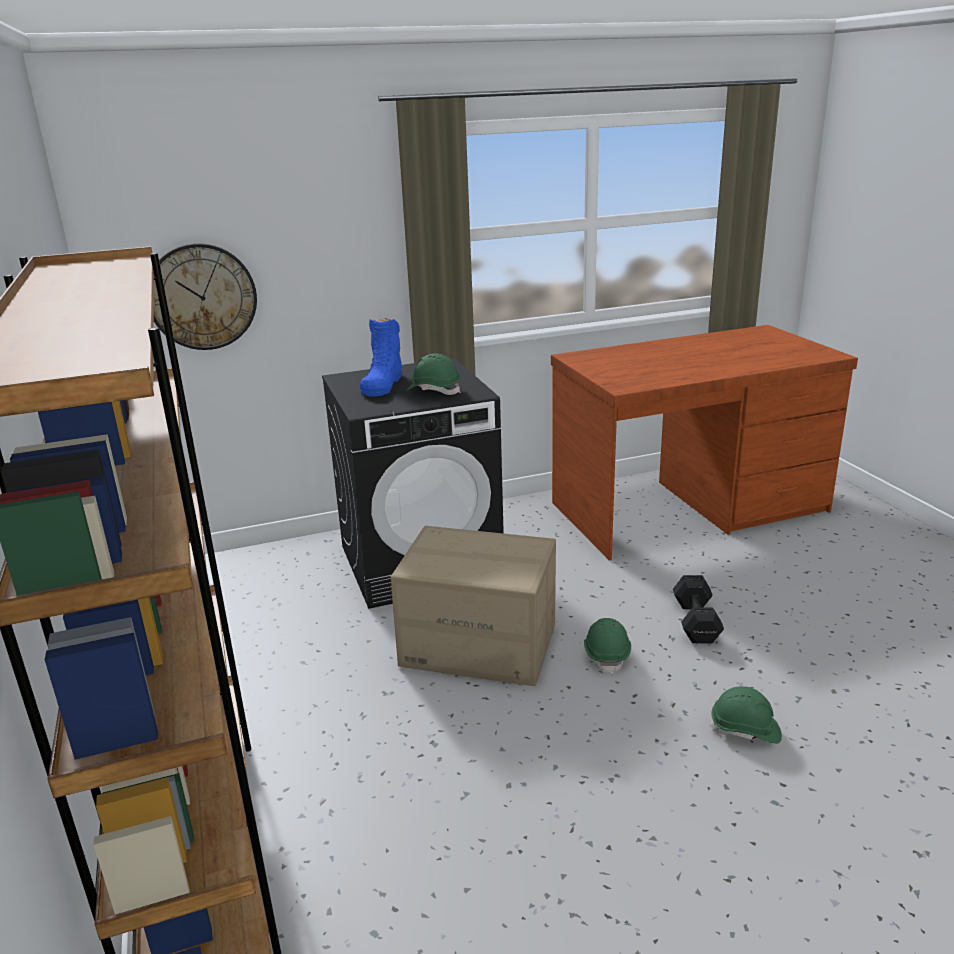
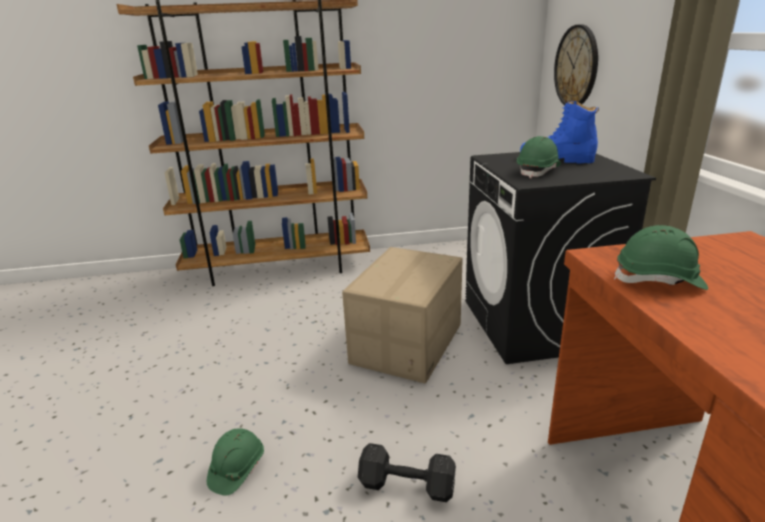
camera: 100 degrees right, 0 degrees up
(607, 655) = (372, 407): green hard hat -> green hard hat (659, 280)

